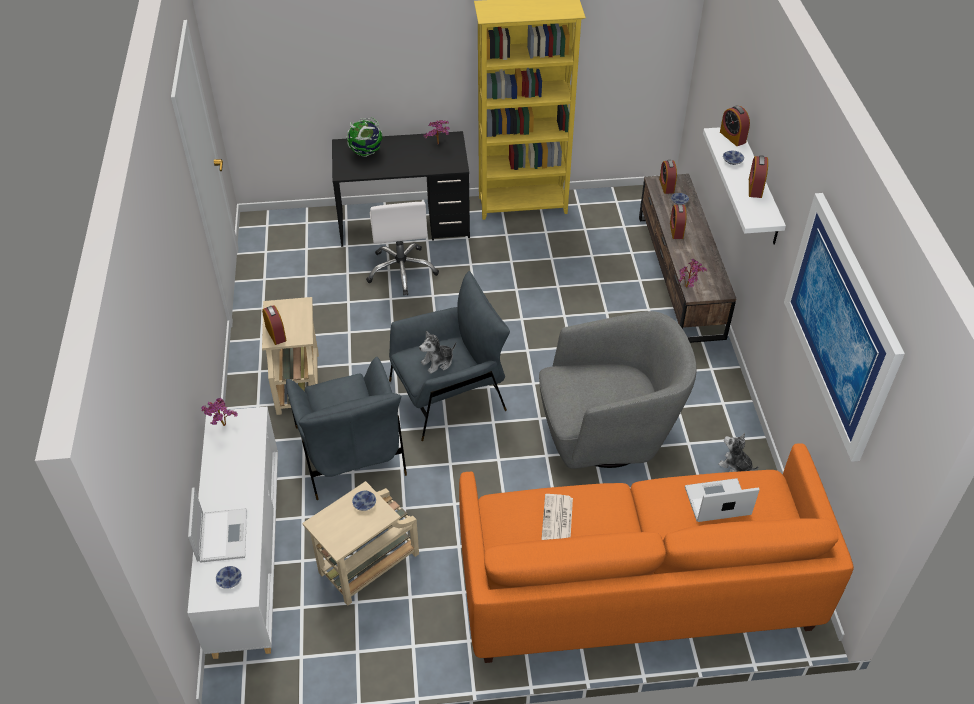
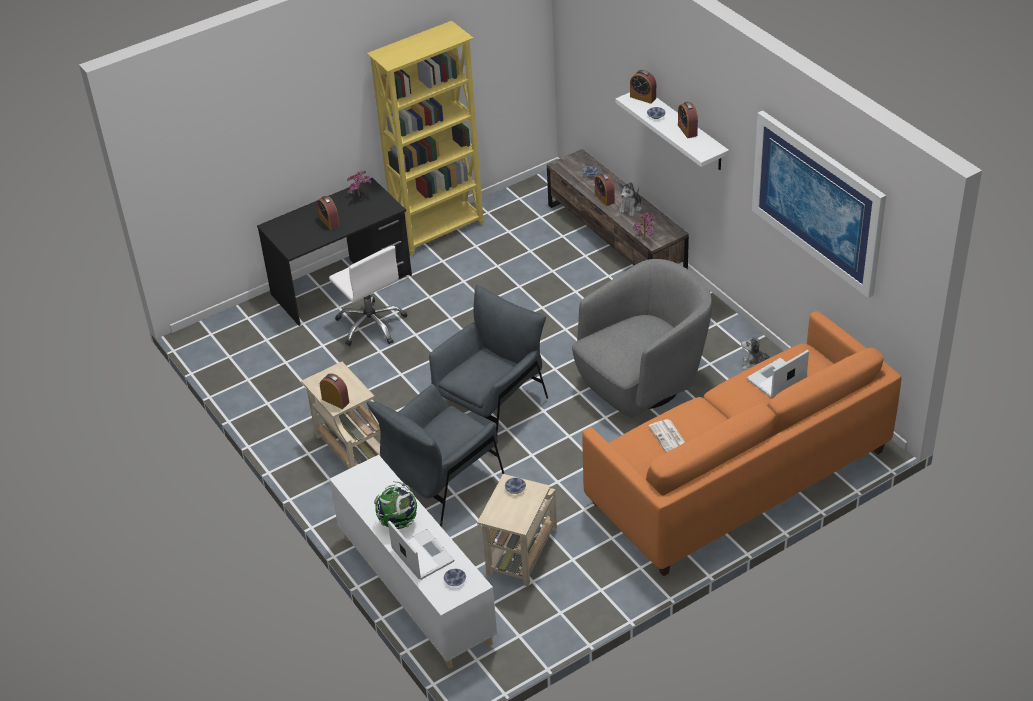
camera: 25 degrees left, 5 degrees down
(222, 427) = (354, 483): potted plant -> none
(350, 452) = (441, 481): grey armchair -> grey armchair turned 90 degrees clockwise
(366, 152) = (299, 225): globe -> globe (398, 522)
(438, 362) = (484, 372): plush toy -> plush toy (630, 208)
(666, 186) = (571, 165): alarm clock -> alarm clock (329, 222)

